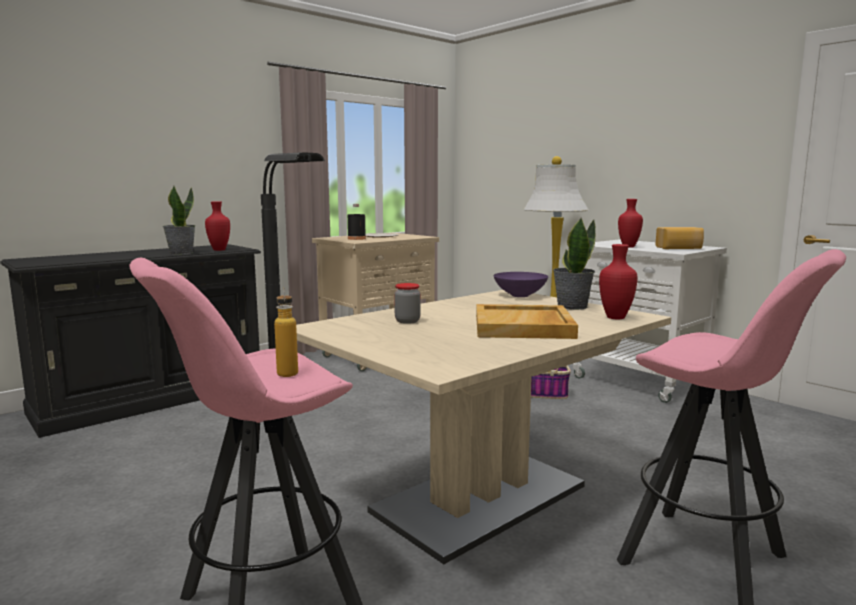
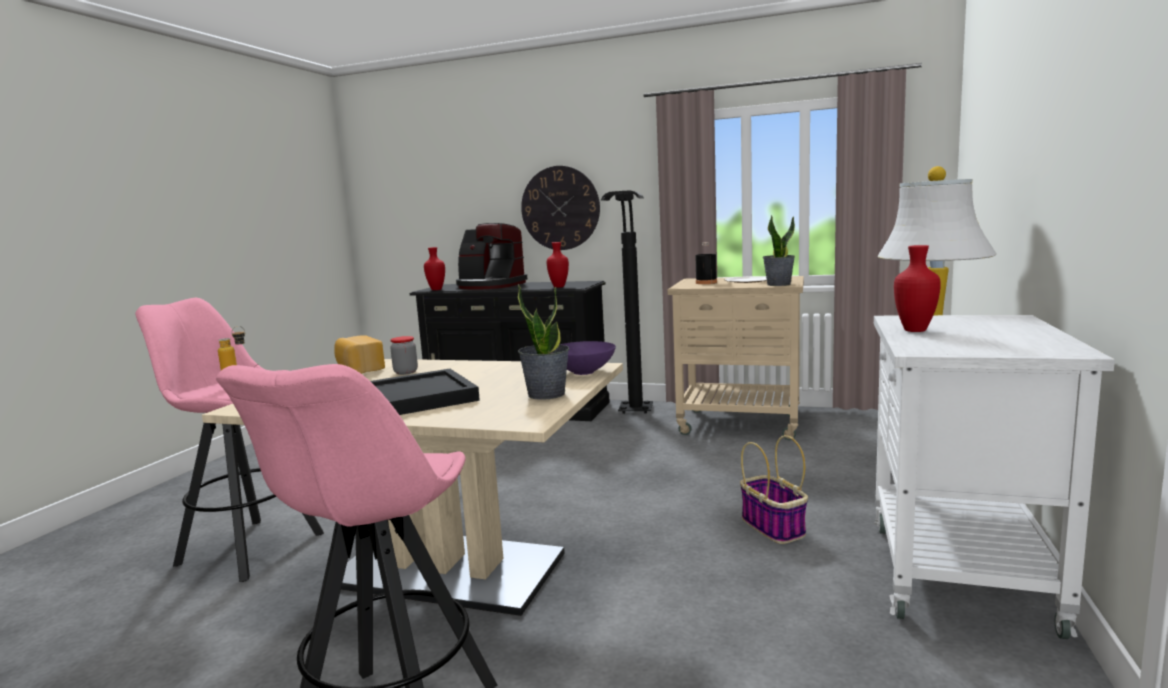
camera: 60 degrees right, 0 degrees up
(110, 255) = (490, 286): none -> coffee machine
(170, 165) = (560, 208): none -> wall clock
(181, 253) = (526, 287): potted plant -> potted plant (778, 284)
(524, 326) = (416, 398): beige tray -> black tray
(617, 318) = (501, 415): red vase -> red vase (436, 290)
(679, 248) = (985, 345): bread -> bread (359, 368)

